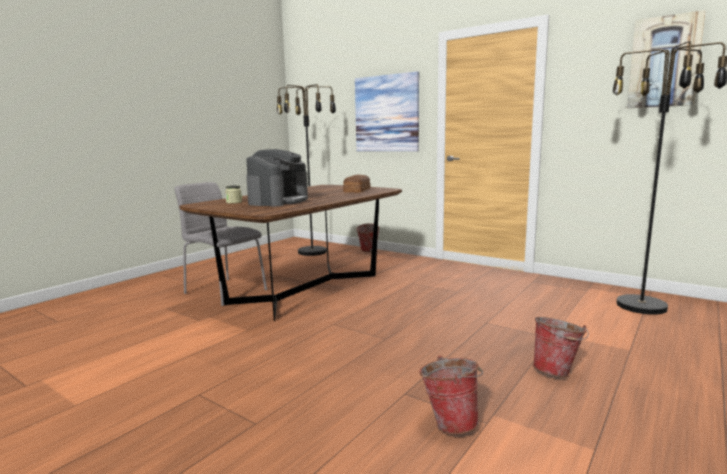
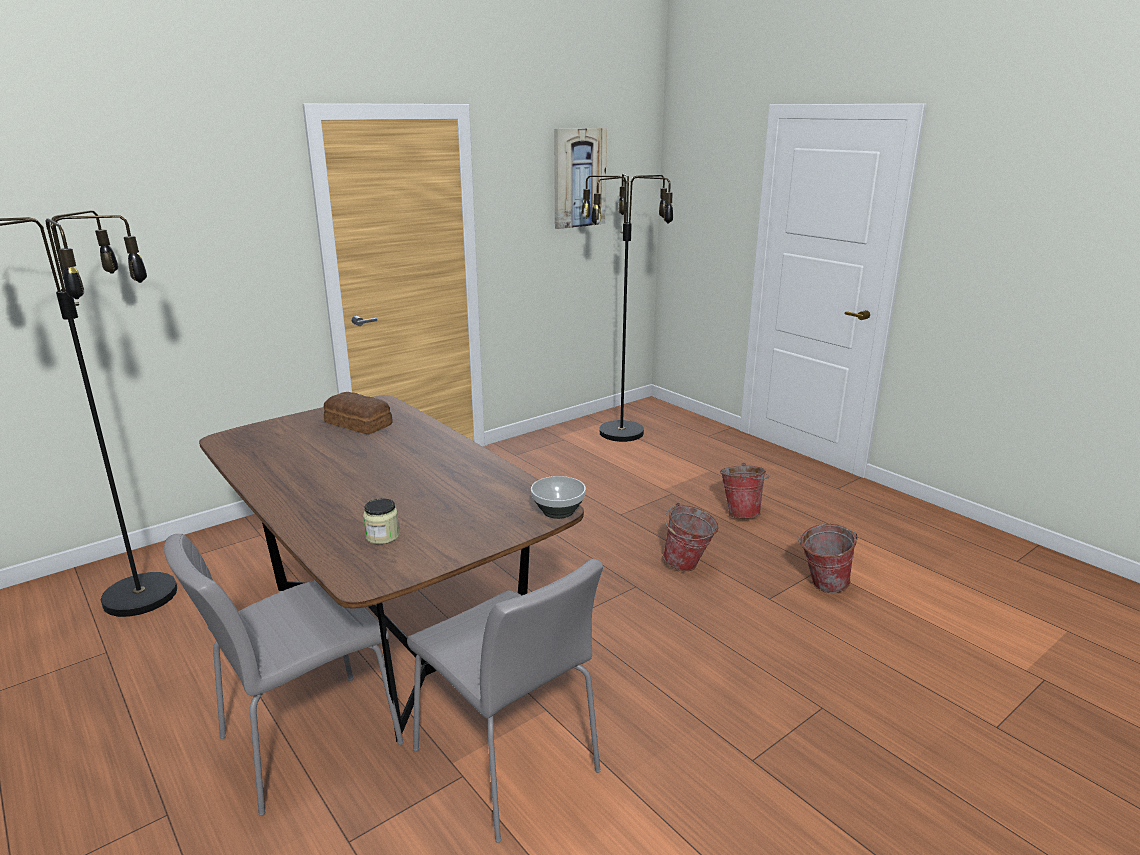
camera: 75 degrees left, 10 degrees up
(206, 328) = (510, 764): none -> grey chair
(262, 213) = (559, 512): none -> bowl
(279, 201) = (421, 493): coffee machine -> none
(367, 251) = (226, 533): bucket -> bucket (688, 566)
(386, 114) = (207, 256): picture -> none

